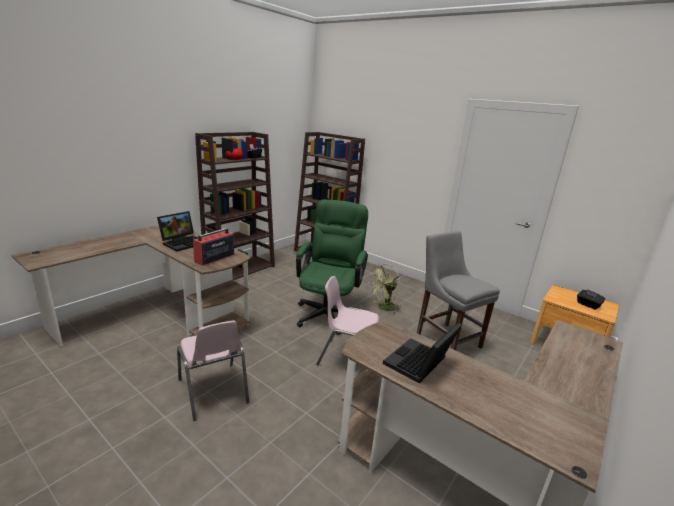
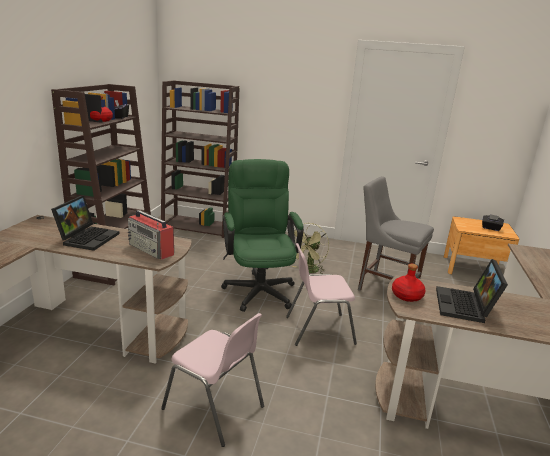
camera: 25 degrees left, 0 degrees up
(214, 258) = (151, 249): radio -> radio turned 60 degrees counterclockwise
(372, 339) = (407, 296): none -> red bottle

